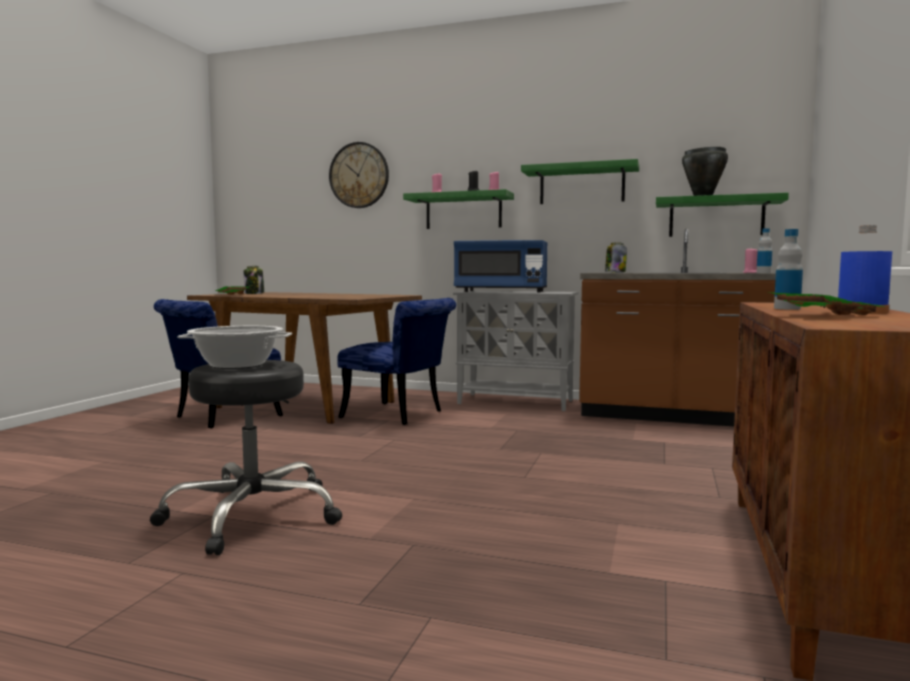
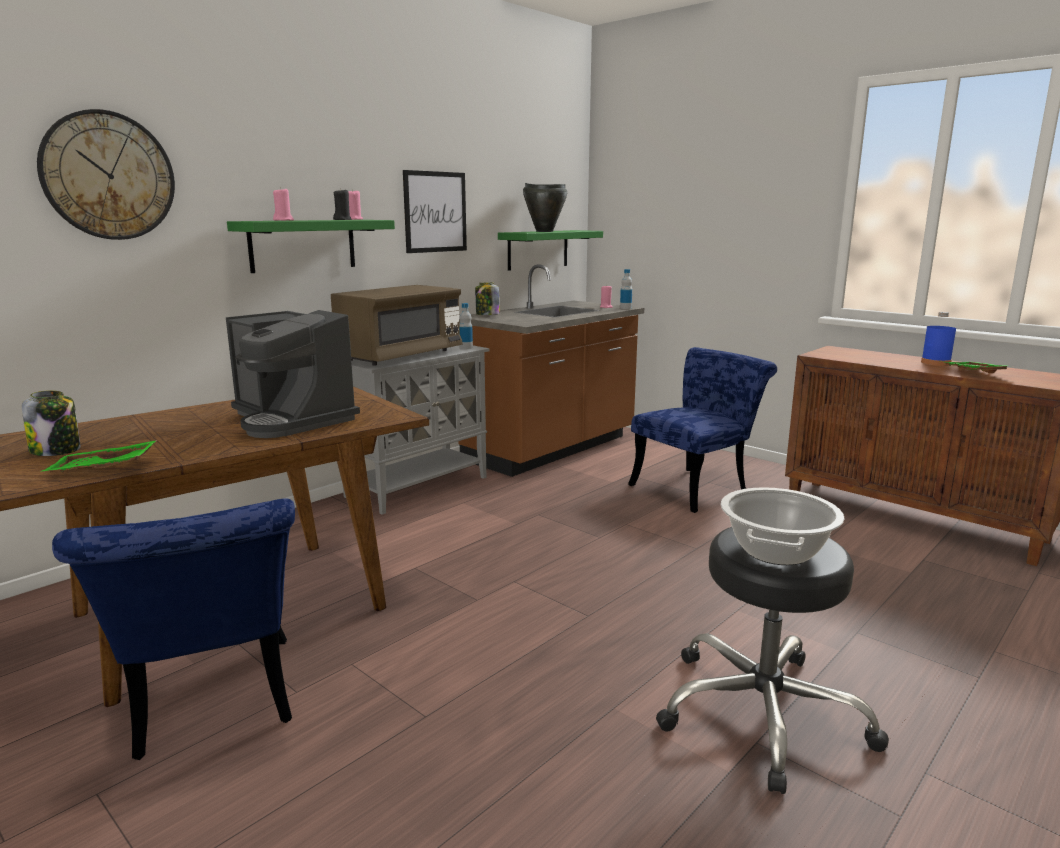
camera: 65 degrees left, 10 degrees up
(328, 296) = (292, 419): none -> coffee machine
(400, 415) = (398, 556): blue chair -> blue chair (696, 487)
(501, 291) = (400, 356): blue microwave -> brown microwave
(582, 185) = (435, 212): green shelf -> picture
(787, 308) = (897, 364): bottle -> bottle (466, 347)

